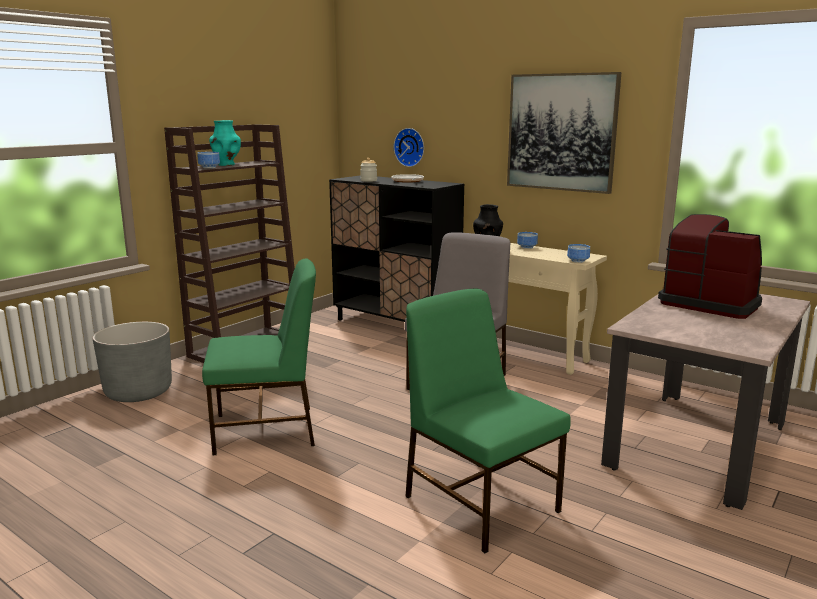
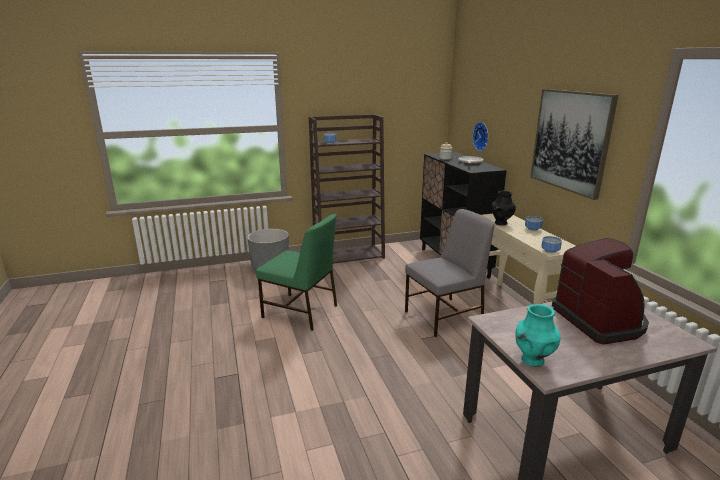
camera: 35 degrees right, 5 degrees up
(226, 165) = (346, 141): turquoise vase -> turquoise vase (532, 360)
(480, 502) = (355, 404): green chair -> none

